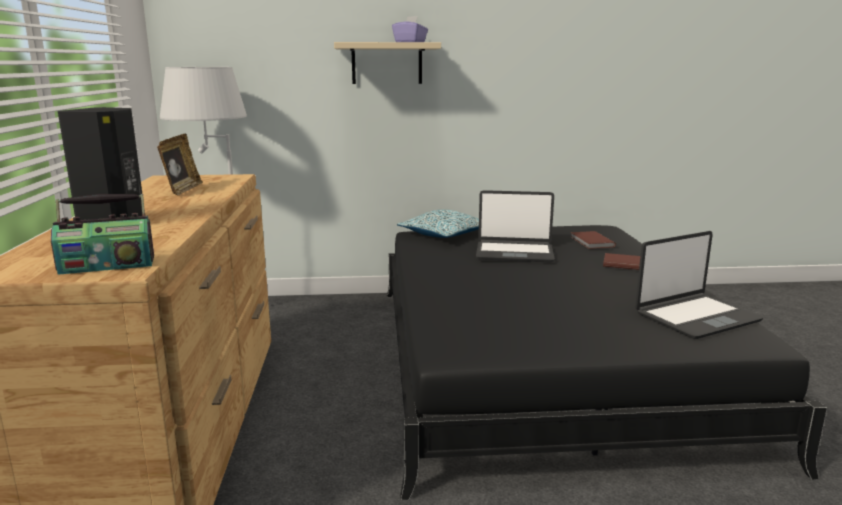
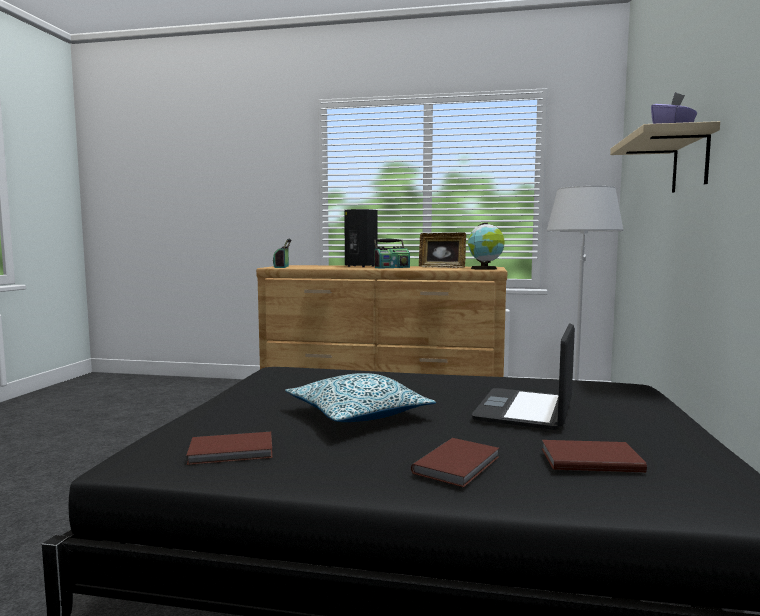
camera: 105 degrees right, 10 degrees down
(173, 206) = (391, 267): none -> radio
(220, 178) = (485, 268): none -> globe
(444, 234) = (630, 396): pillow -> pillow (357, 414)
(696, 317) = (232, 452): laptop -> brown book

